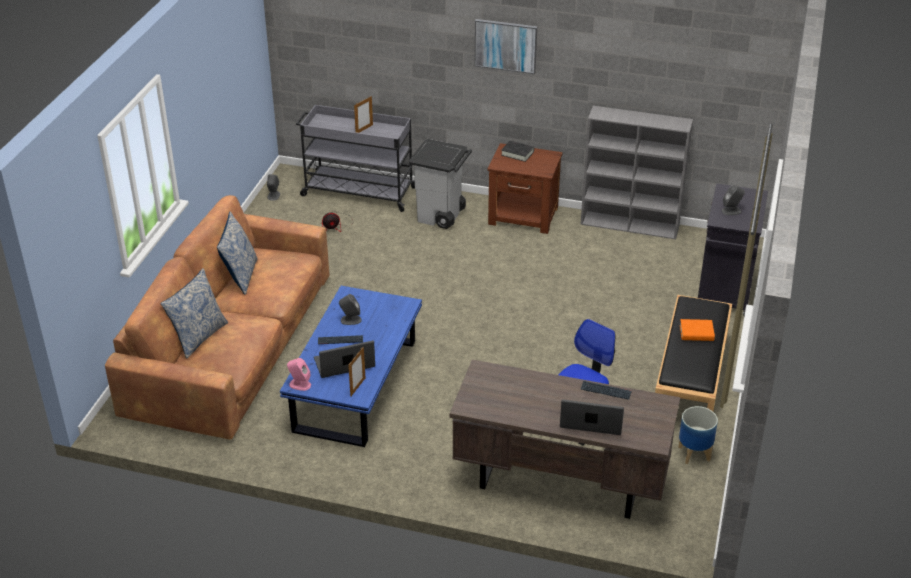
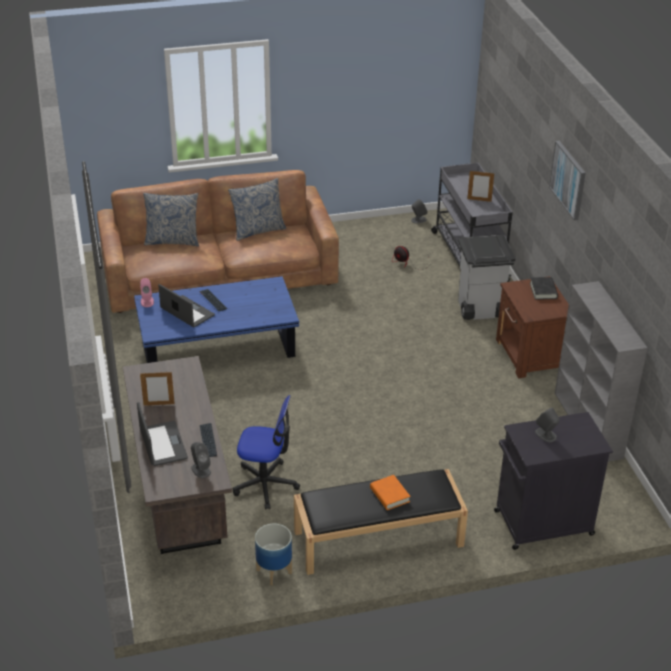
camera: 60 degrees right, 0 degrees up
(350, 320) = (242, 296): grey speaker -> grey speaker (201, 469)
(358, 387) = (163, 328): picture frame -> picture frame (159, 404)

